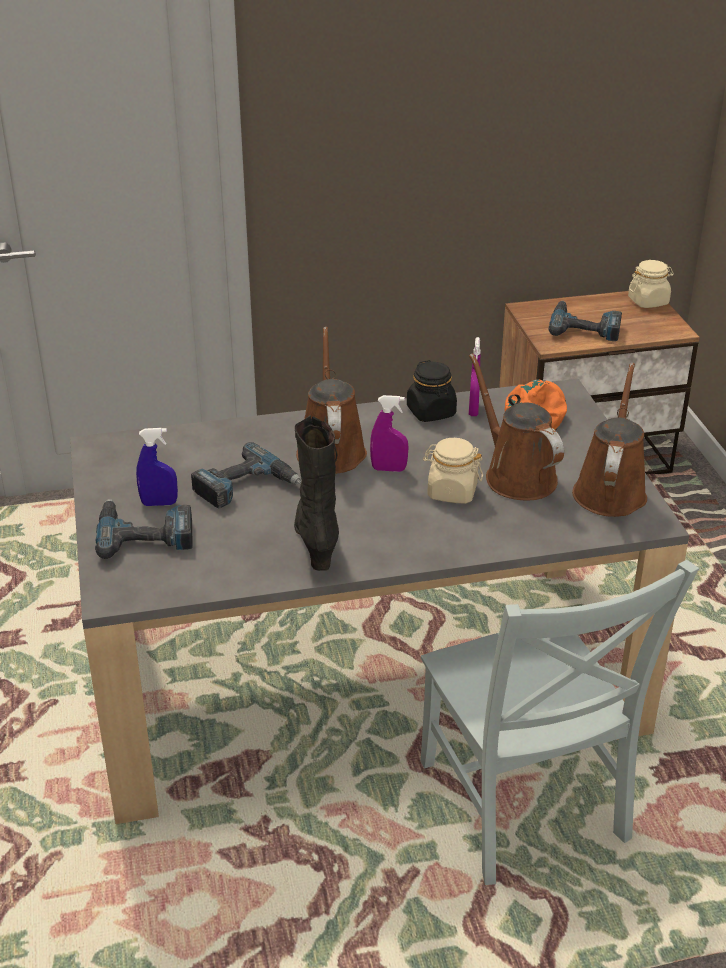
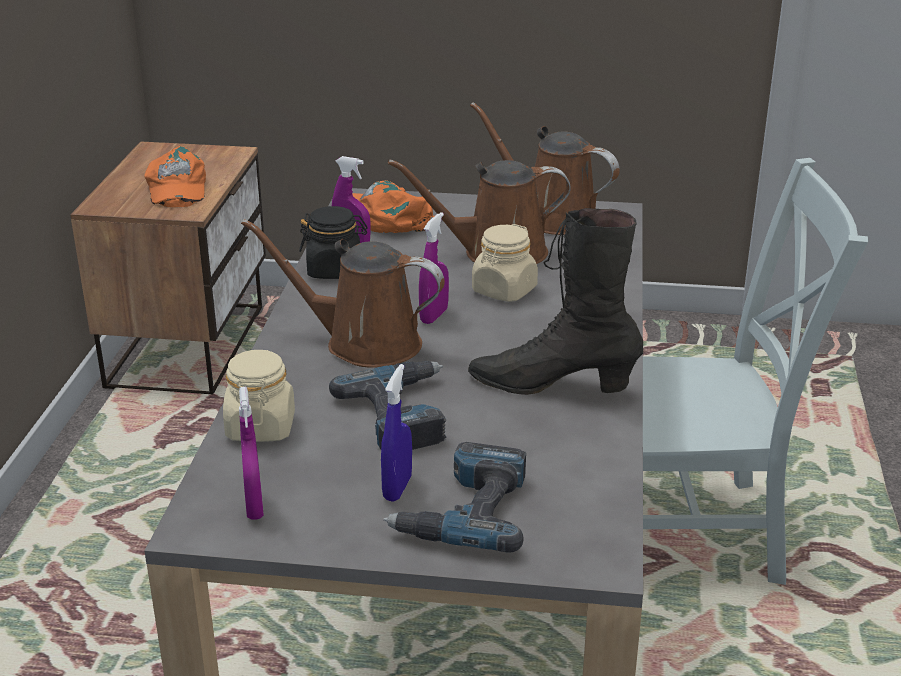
camera: 70 degrees left, 5 degrees down
(121, 459) = (254, 506): none -> purple spray bottle
(584, 327) = (176, 188): power drill -> orange cap
(648, 301) = (164, 150): beige jar -> beige jar (260, 427)

